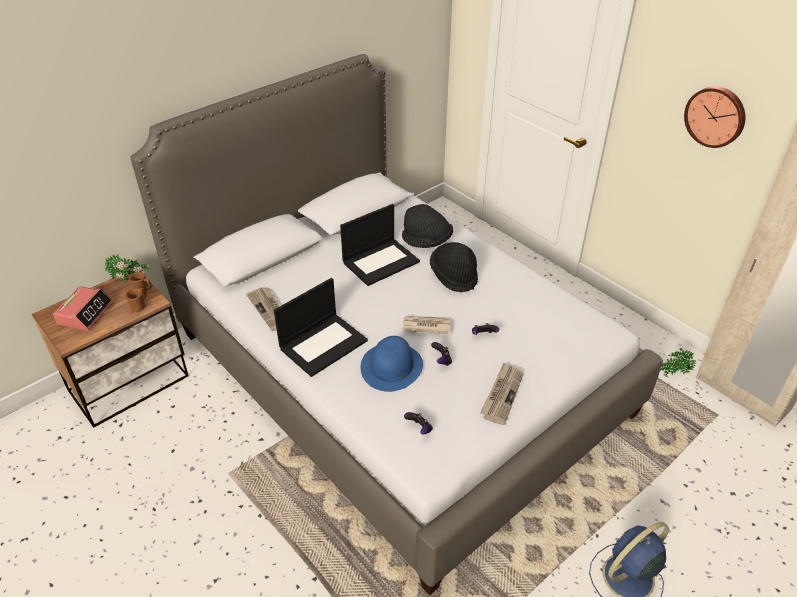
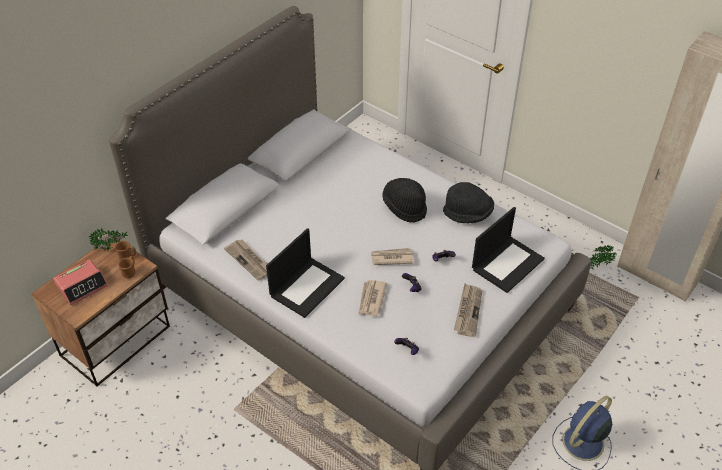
camera: 10 degrees left, 5 degrees up
(86, 313) = (82, 286): alarm clock -> alarm clock turned 45 degrees clockwise
(381, 261) = (336, 200): laptop -> laptop (507, 263)
(391, 367) = (371, 299): blue hat -> newspaper
(427, 241) = (373, 175): black hat -> black hat (468, 214)
(716, 116) = (616, 49): wall clock -> none

